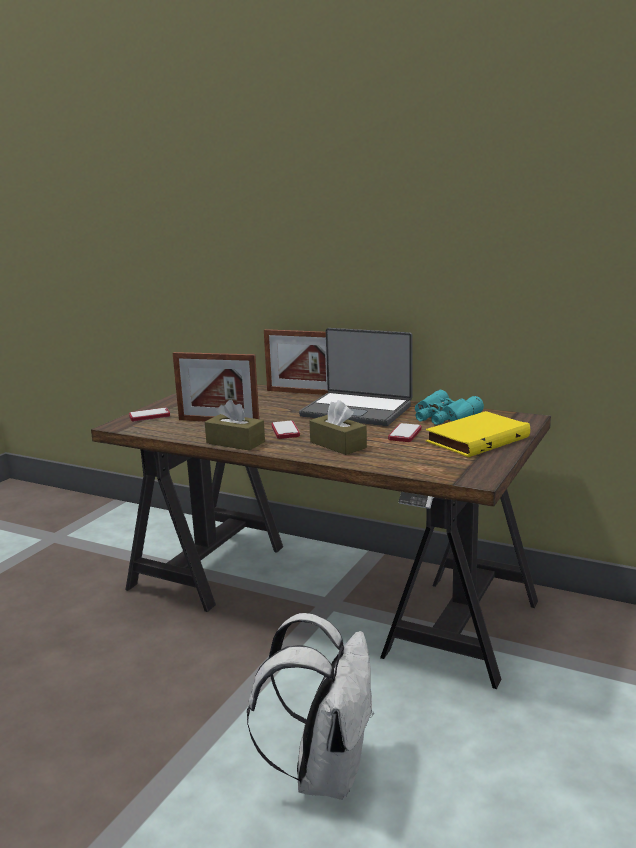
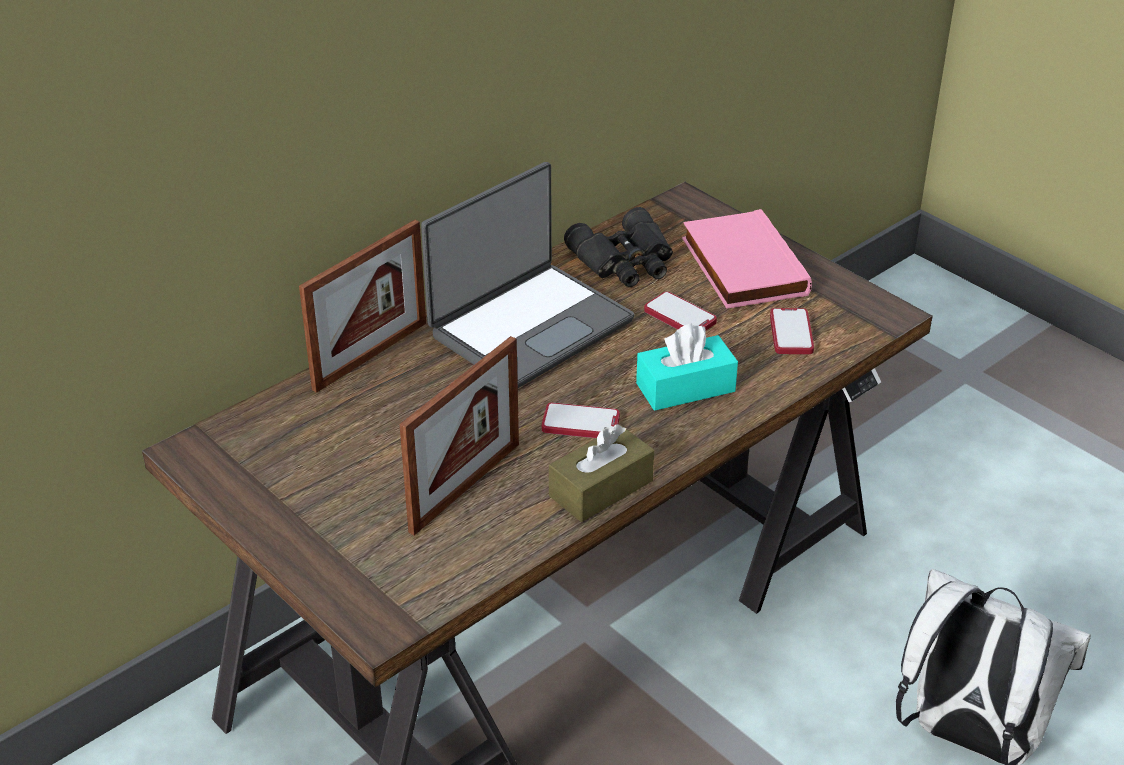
camera: 70 degrees left, 20 degrees up
(149, 416) = (354, 571): phone -> phone (791, 333)
(338, 445) = (685, 387): brown tissue box -> turquoise tissue box
(443, 417) = (625, 261): turquoise binoculars -> black binoculars
(476, 439) = (740, 266): yellow book -> pink book

